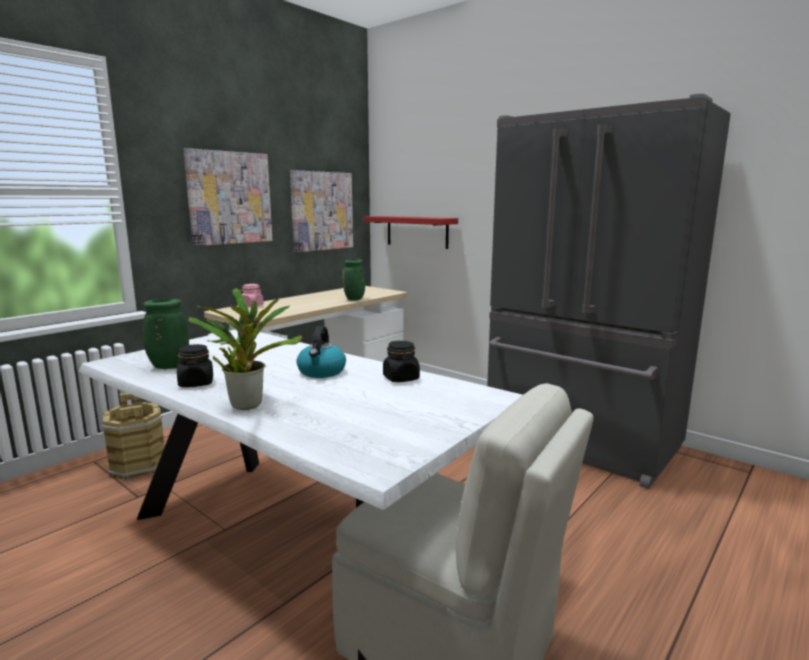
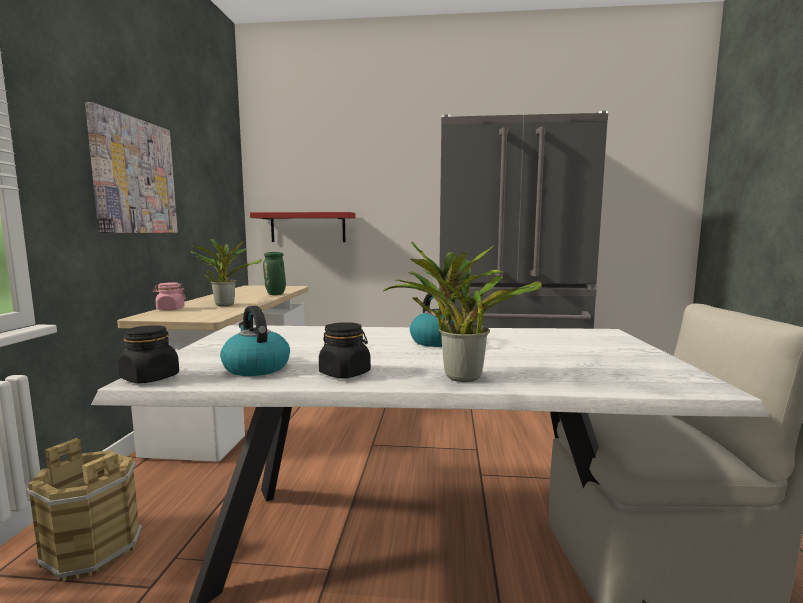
camera: 35 degrees left, 5 degrees down
(168, 367) = (255, 367): green vase -> kettle
(294, 305) = (224, 304): none -> potted plant
(322, 211) = (212, 204): picture -> none
(401, 378) = (512, 334): black jar -> black jar (150, 378)

